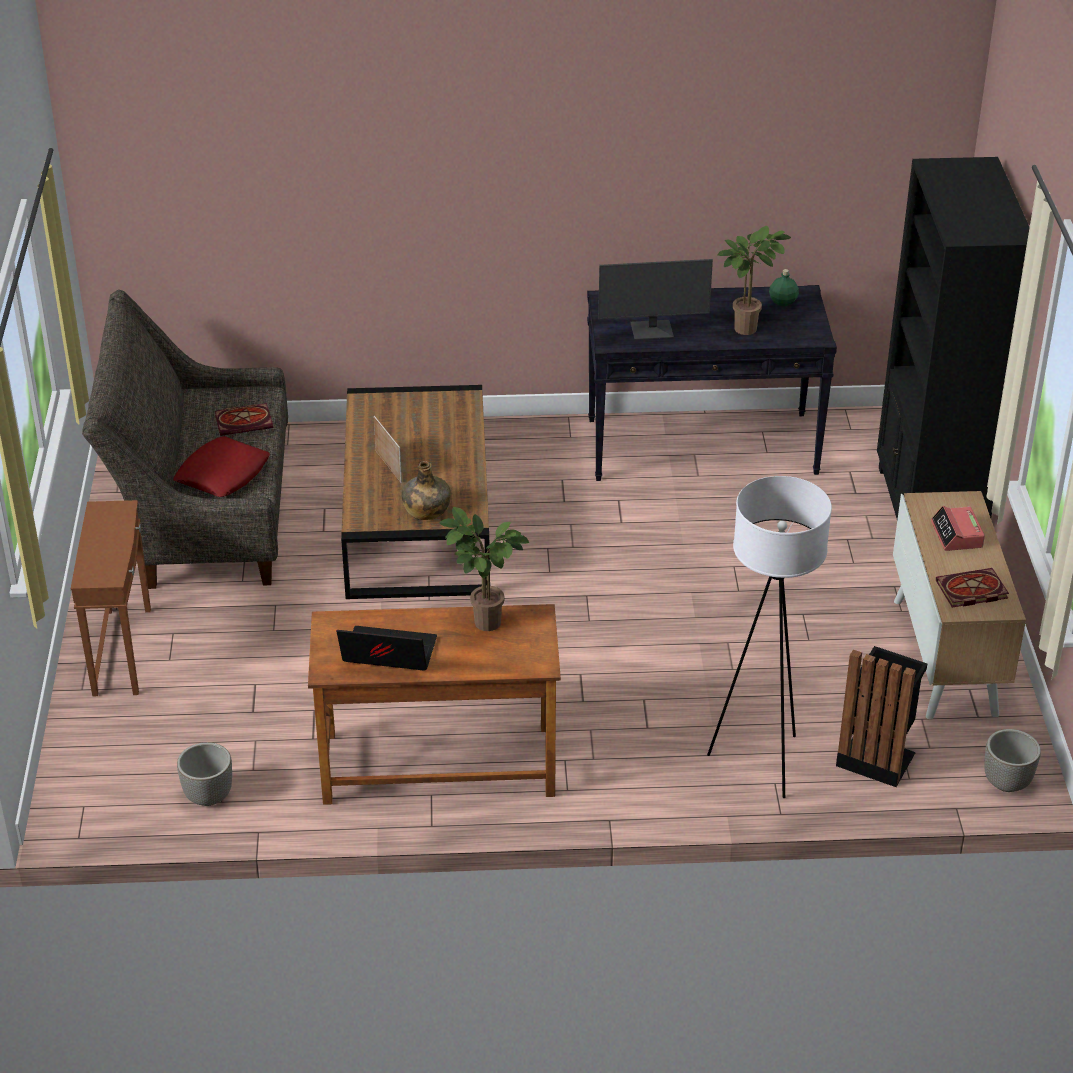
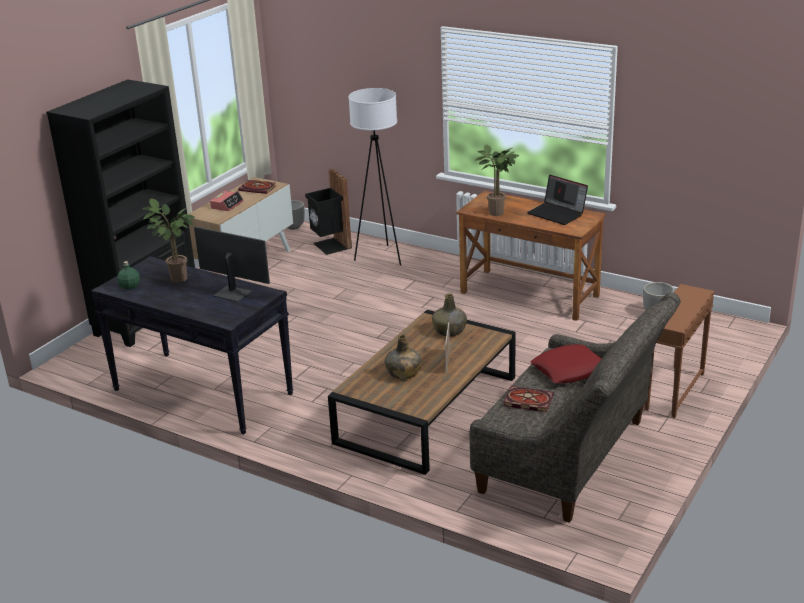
camera: 145 degrees left, 10 degrees down
(426, 435) = (403, 373): none -> green bottle

